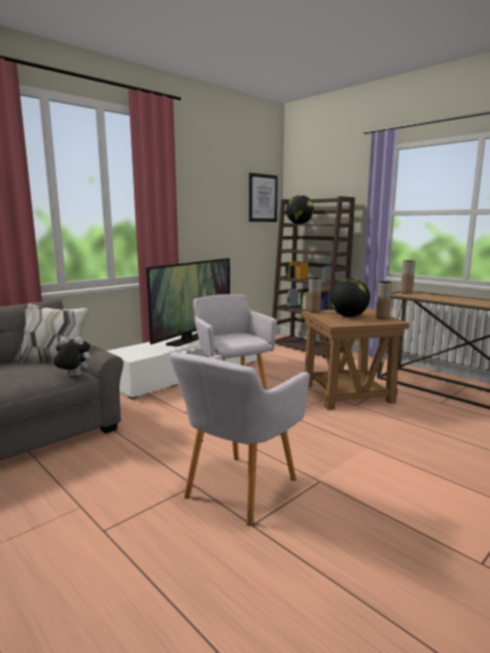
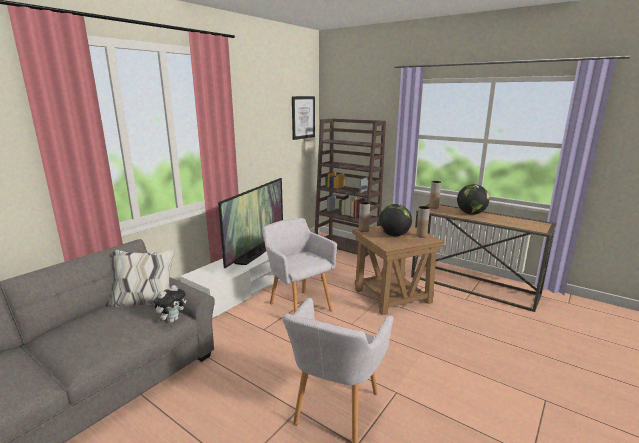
camera: 10 degrees left, 5 degrees up
(73, 376) = (172, 320): plush toy -> plush toy turned 135 degrees clockwise
(299, 224) = (337, 141): globe -> globe (471, 213)

